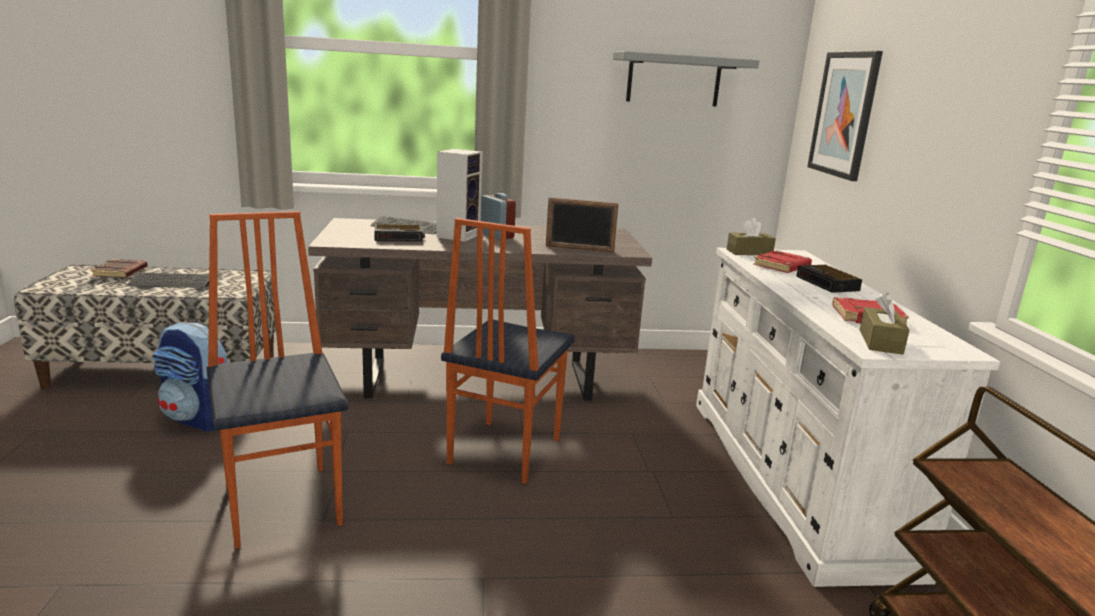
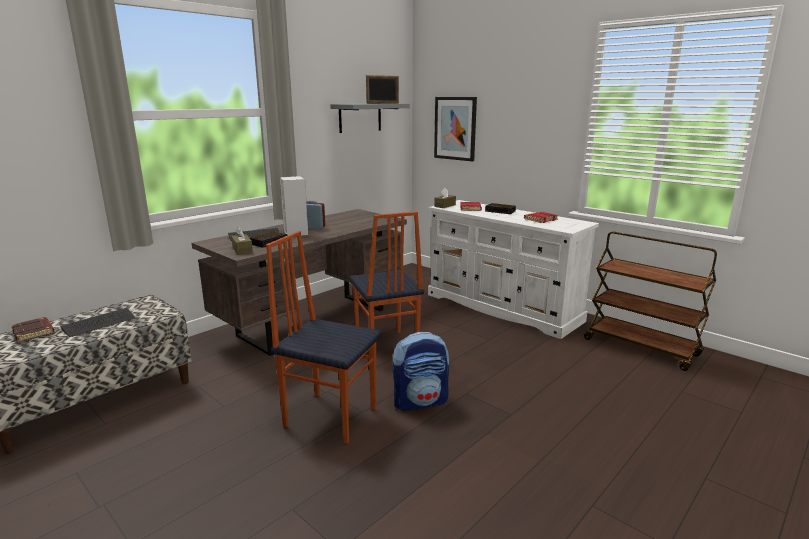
camera: 40 degrees left, 0 degrees up
(200, 419) = (190, 409): backpack -> backpack (420, 401)
(579, 249) = (368, 223): picture frame -> picture frame (383, 103)
(880, 342) = (563, 227): brown tissue box -> brown tissue box (242, 250)

